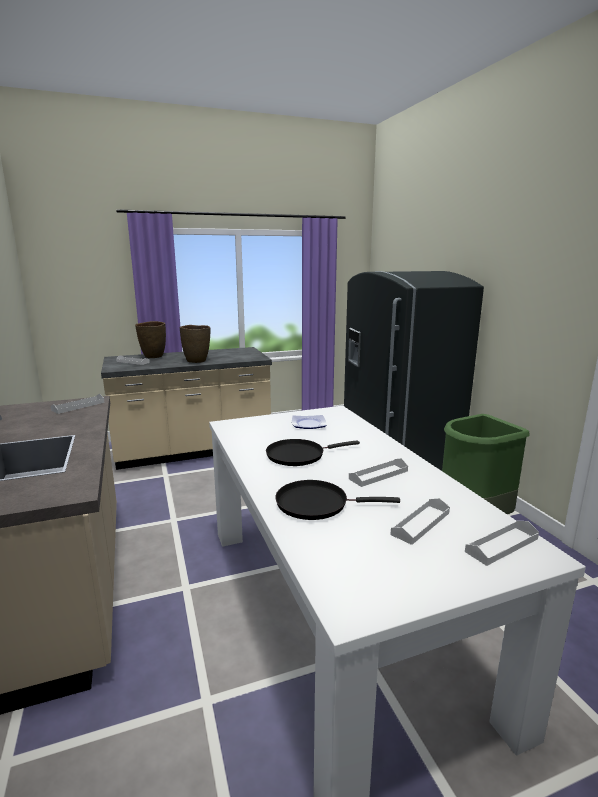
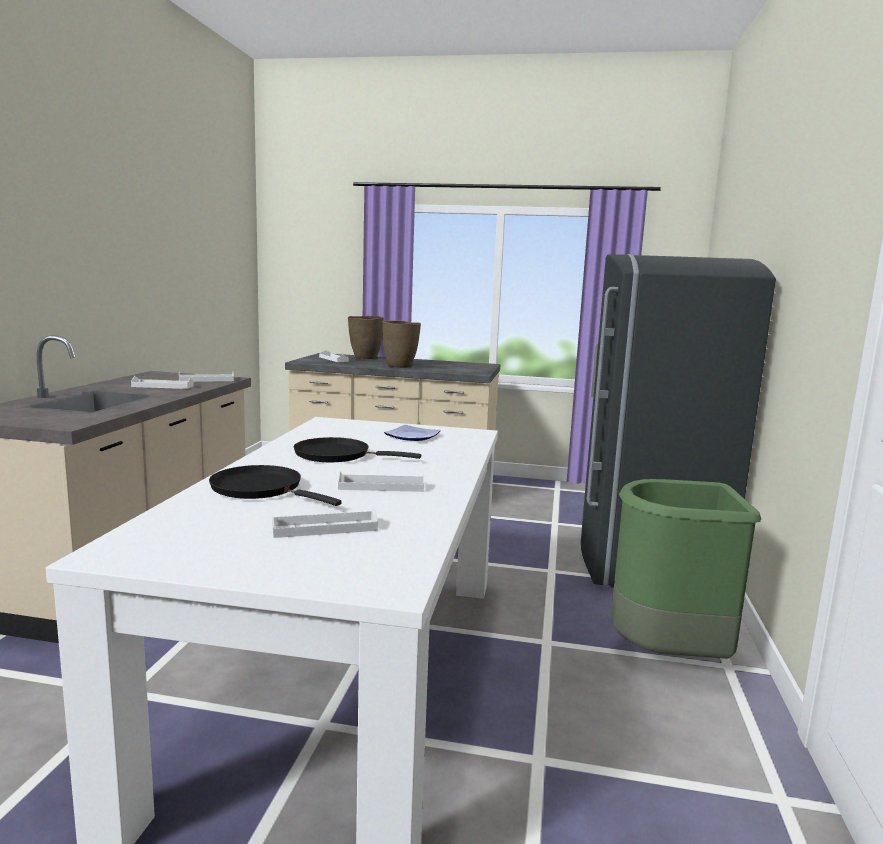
camera: 30 degrees right, 5 degrees down
(502, 545) = (367, 567): white tray -> white tray (162, 386)

